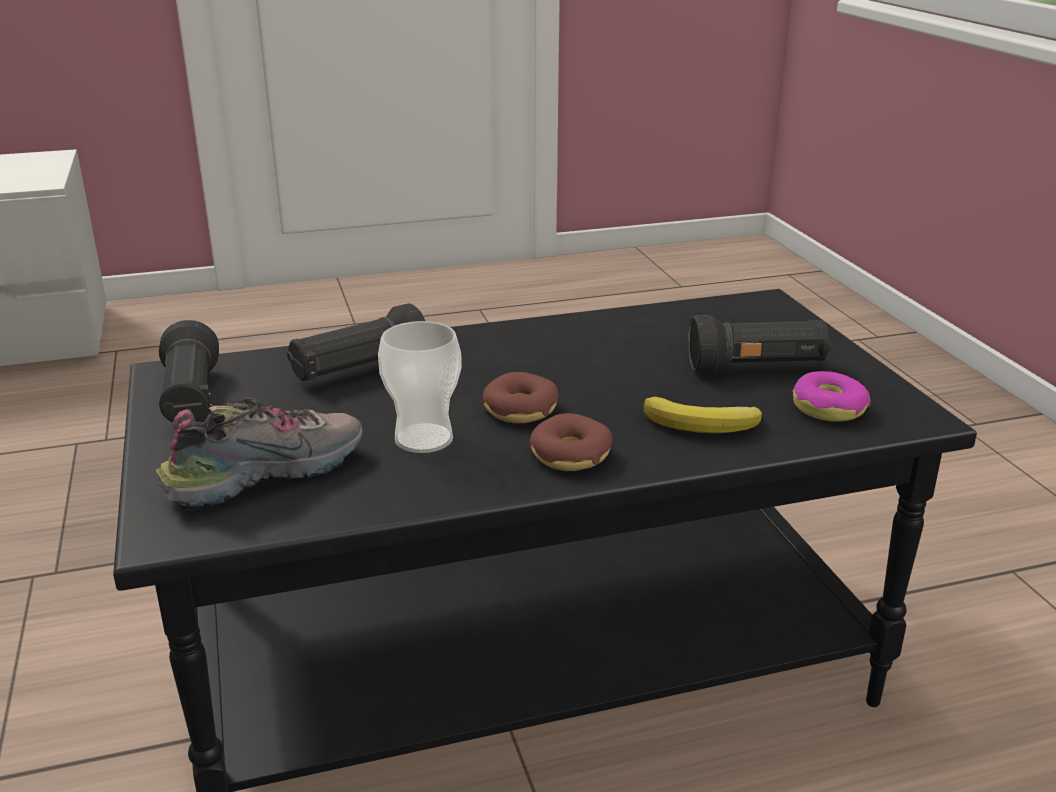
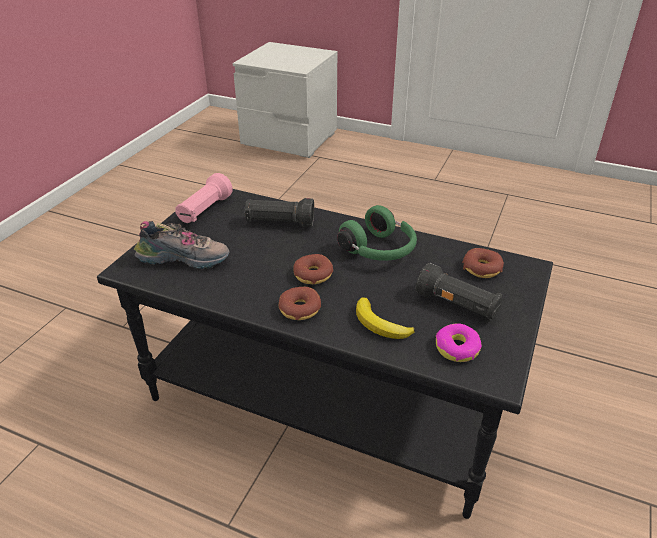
camera: 40 degrees right, 10 degrees up
(191, 400) = (204, 210): black flashlight -> pink flashlight
(424, 439) = (257, 270): cup -> none
(565, 349) = (379, 250): none -> green headphones
(720, 321) = (482, 268): none -> donut

